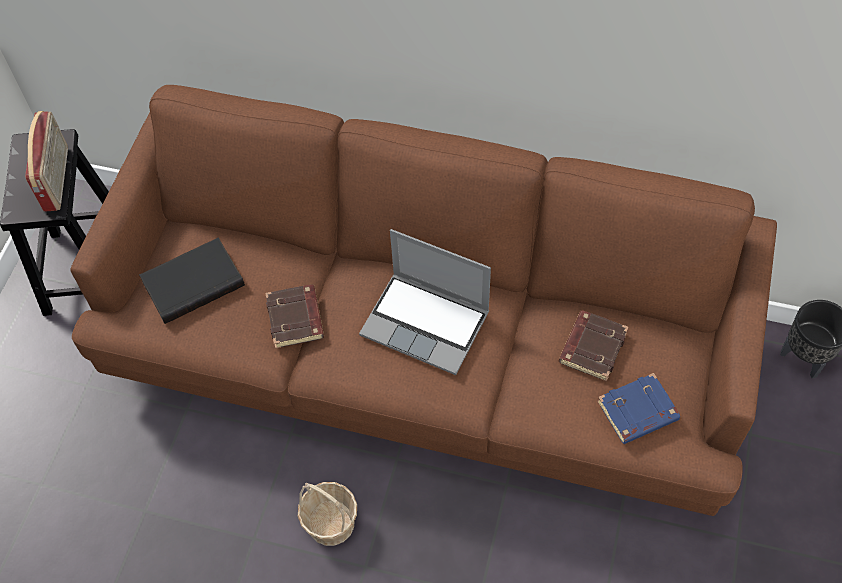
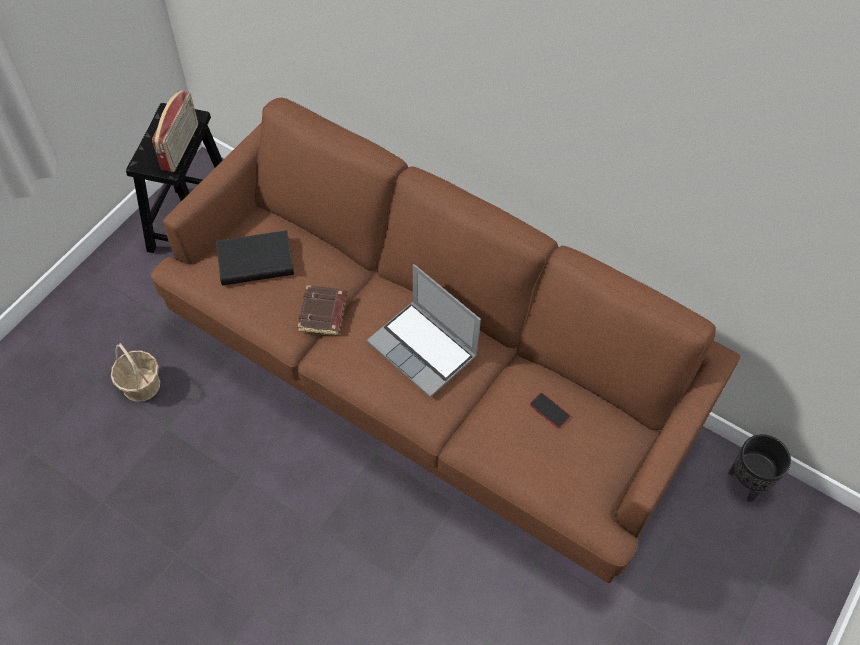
camera: 15 degrees right, 0 degrees up
(331, 522) = (305, 484): basket -> basket (141, 384)
(592, 347) = (549, 411): brown book -> phone
(637, 412) = (565, 475): blue book -> none

